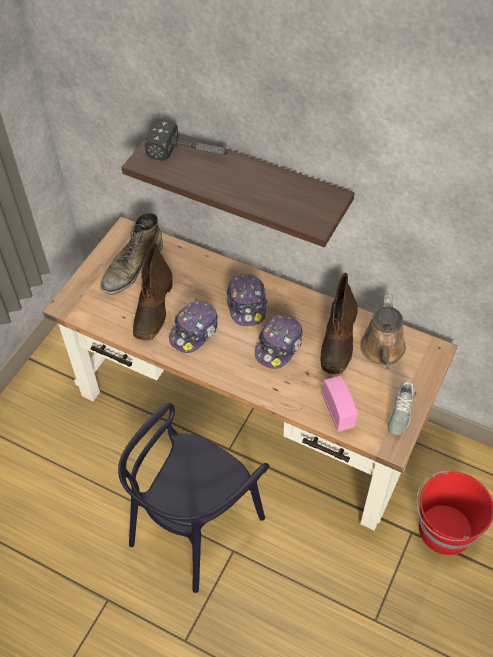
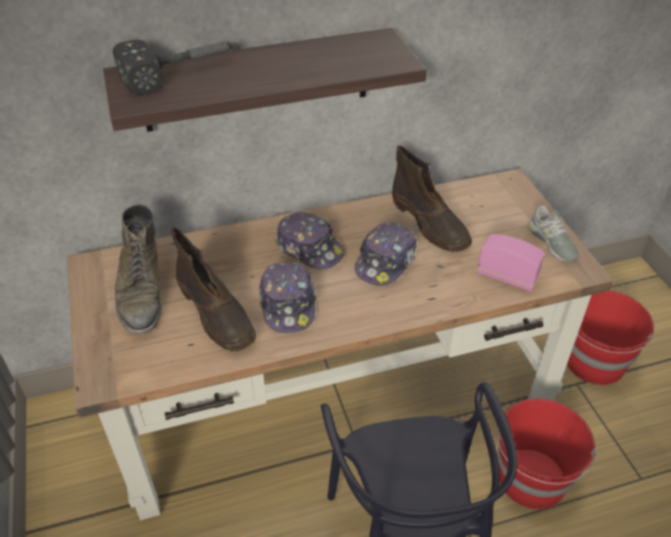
camera: 45 degrees left, 10 degrees down
(279, 346) = (386, 262): cap -> cap turned 45 degrees clockwise
(305, 558) = (531, 479): none -> red bucket
(382, 351) = (474, 208): brown watering can -> none

